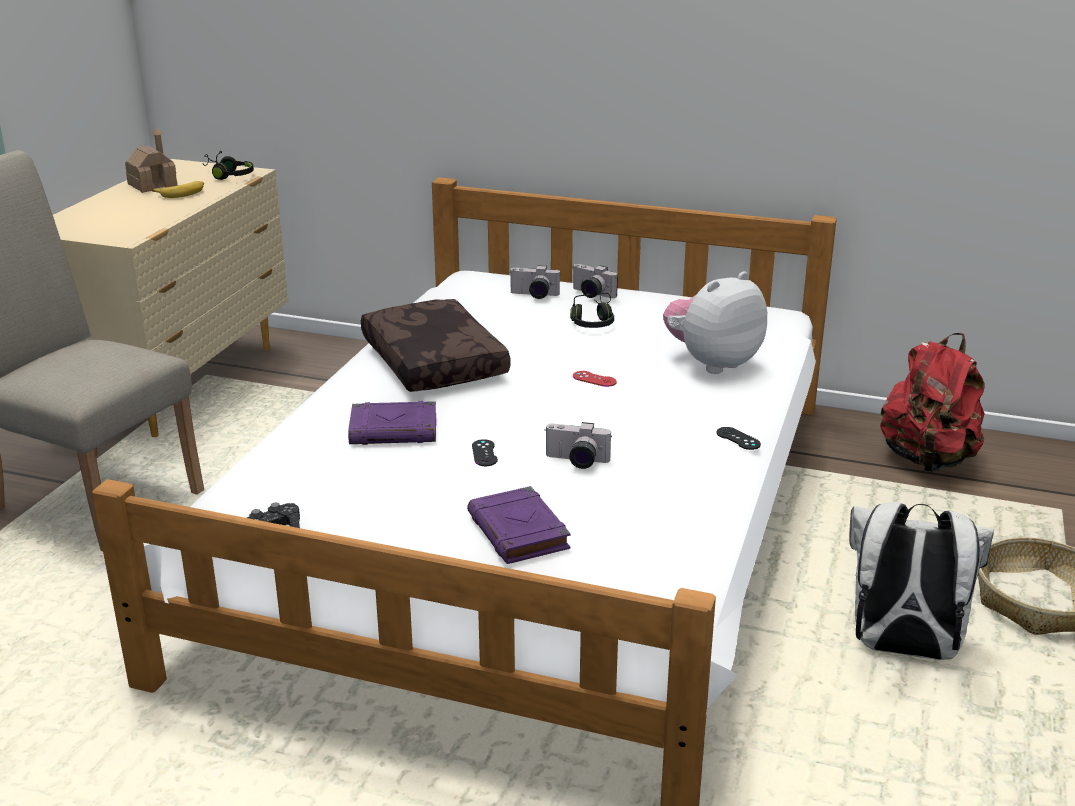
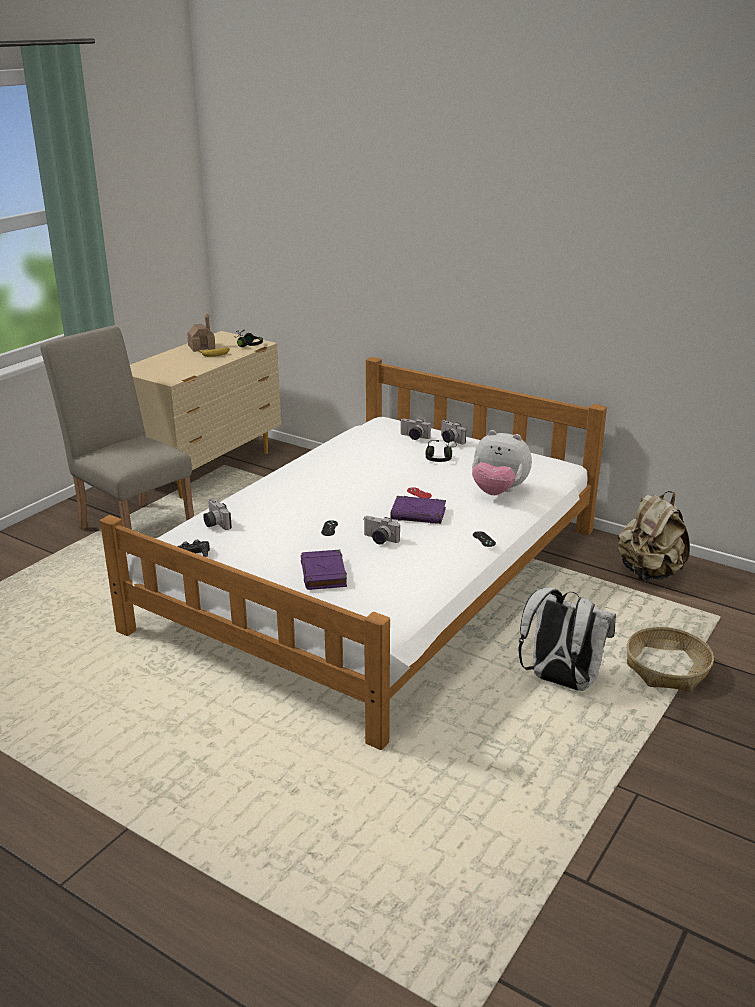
camera: 15 degrees right, 0 degrees up
(283, 470) = (214, 523): none -> camera
(394, 430) = (286, 509): purple book -> purple book (419, 514)
(431, 362) = (328, 471): brown pillow -> none
(712, 363) = (498, 492): plush toy -> plush toy turned 135 degrees counterclockwise
(927, 459) = (649, 573): red backpack -> beige backpack

